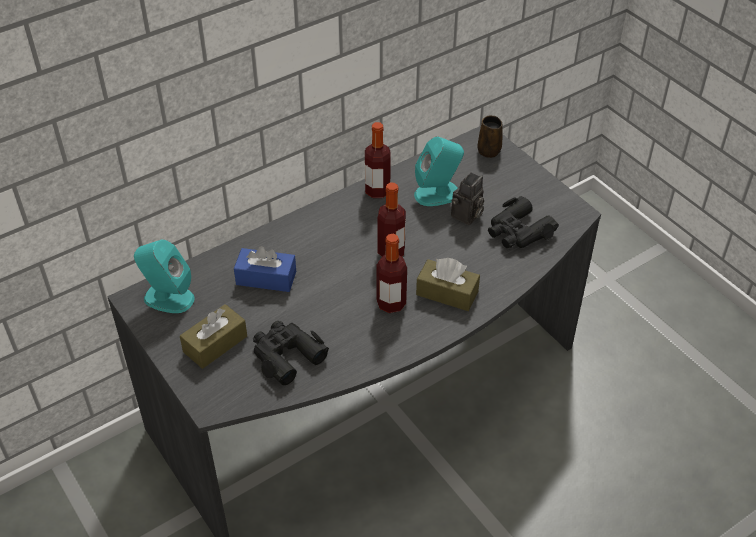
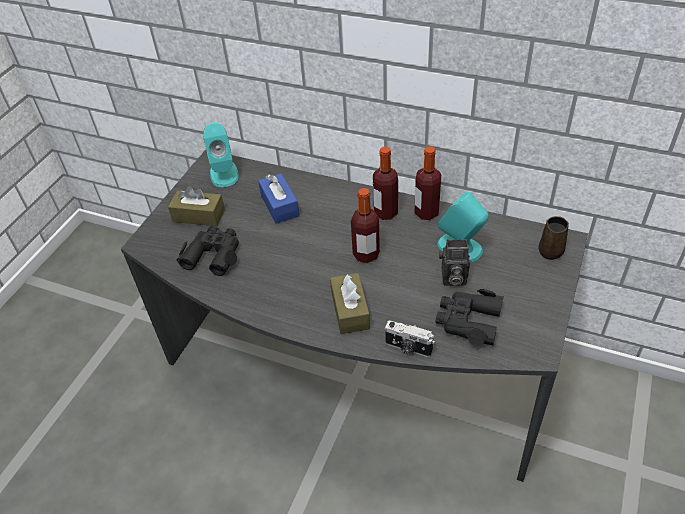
camera: 60 degrees right, 0 degrees up
(391, 303) = (310, 283): bottle -> bottle (385, 212)
(516, 278) = (408, 348): none -> camera

